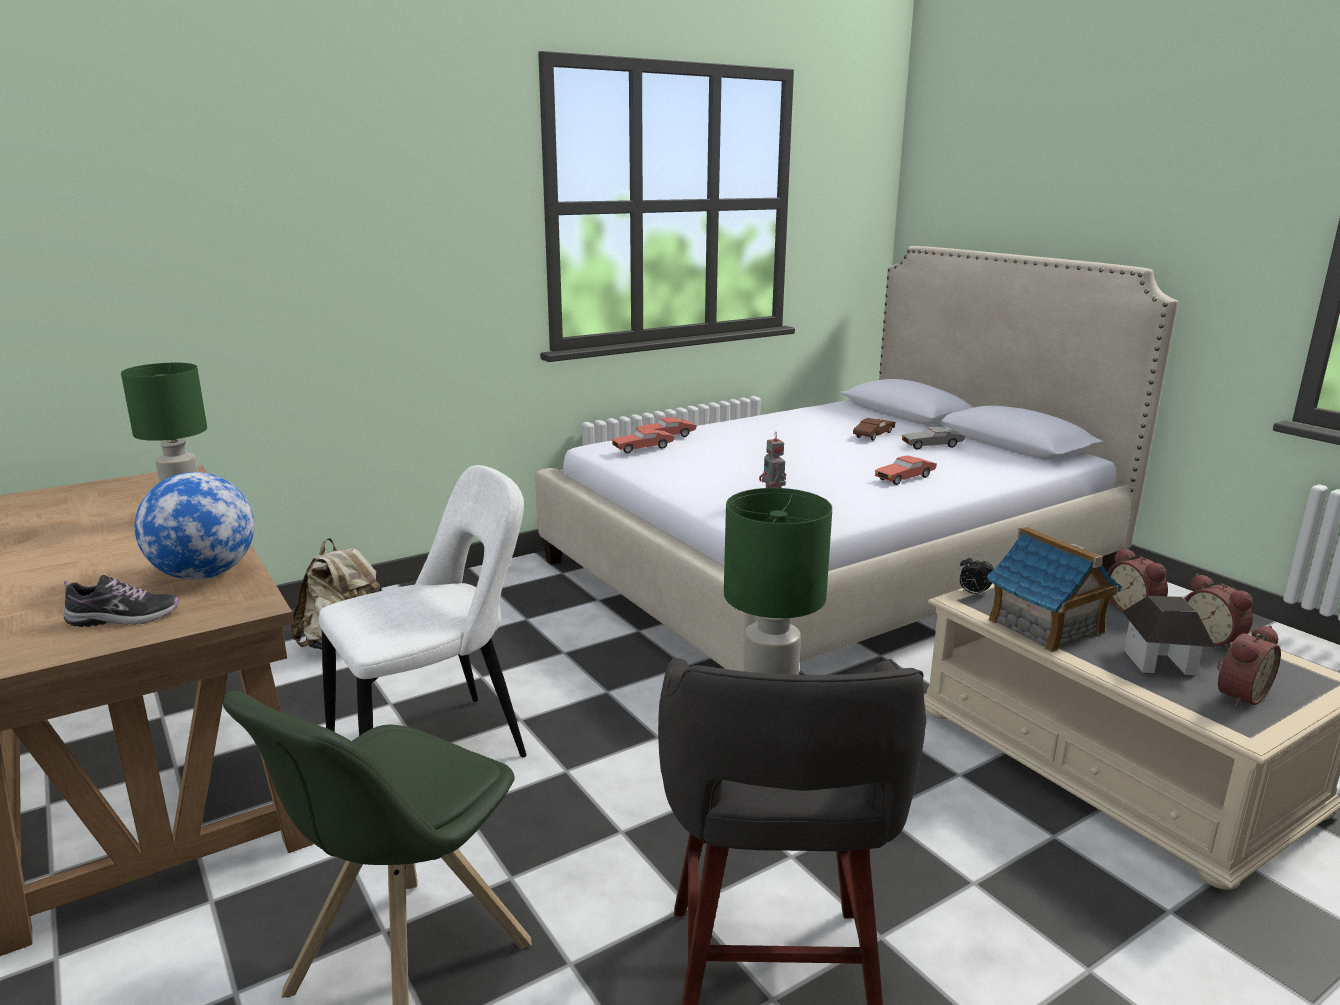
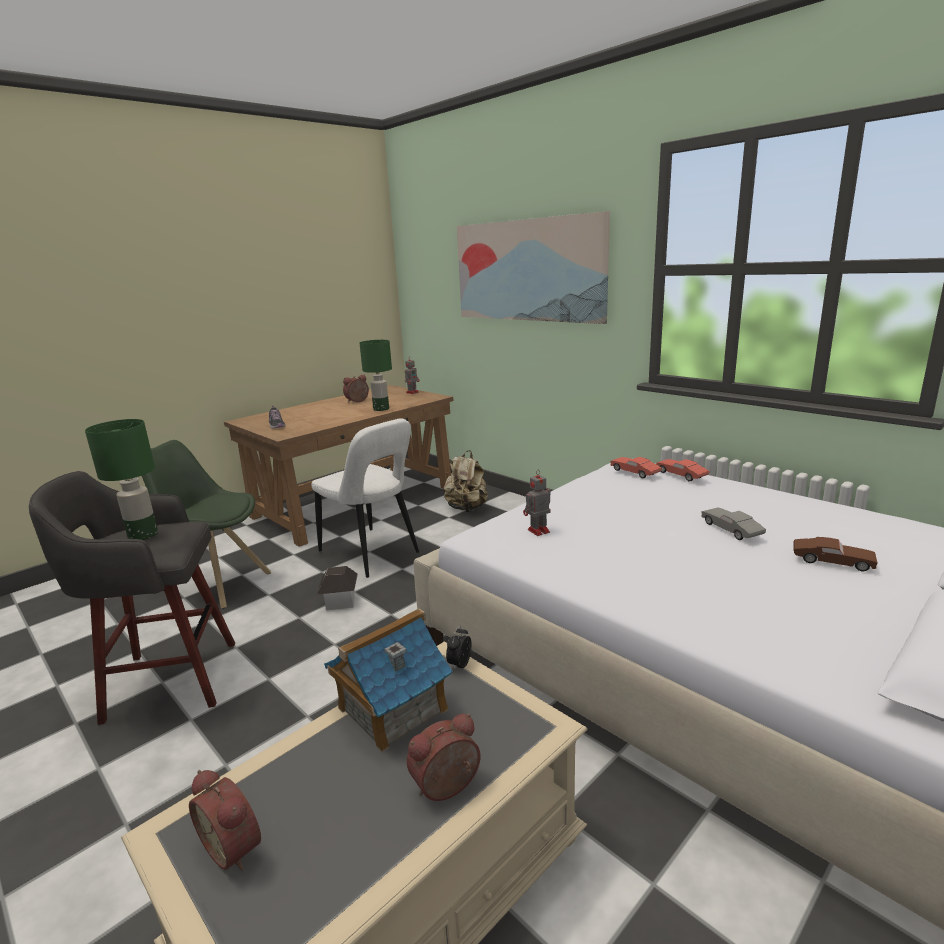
camera: 80 degrees right, 0 degrees up
(88, 488) = (412, 392): none -> toy robot
(205, 575) = (315, 424): globe -> none
(328, 210) = (527, 270): none -> picture
(905, 478) = (674, 586): red toy car -> none
(932, 446) = (841, 601): grey toy car -> grey toy car (731, 530)
(1159, 662) = (315, 788): toy house -> toy house (340, 601)
(1212, 640) = (370, 856): alarm clock -> alarm clock (358, 401)

